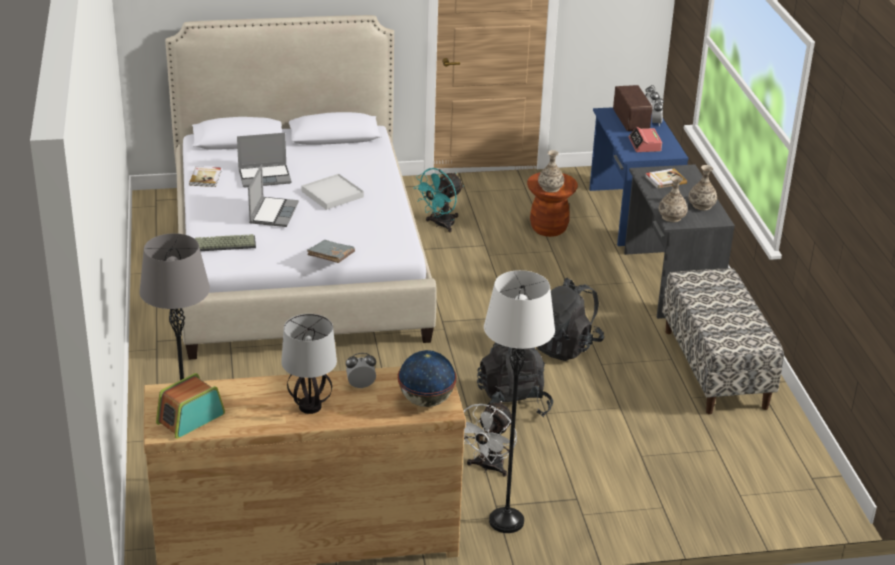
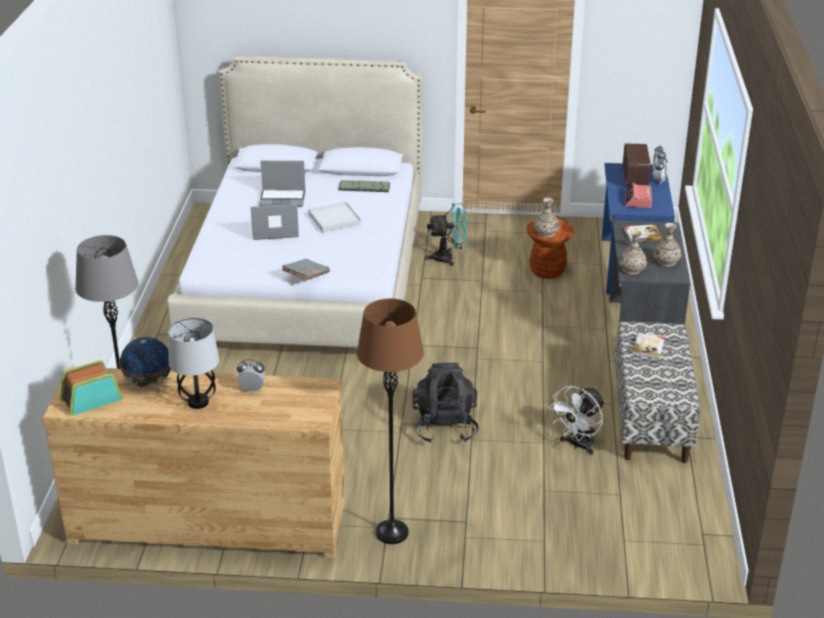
camera: 15 degrees right, 0 degrees up
(206, 178) = (232, 195): book -> book (649, 347)
(223, 245) = (218, 254): keyboard -> keyboard (363, 187)
(273, 213) = (274, 231): laptop -> laptop turned 120 degrees counterclockwise
(425, 401) = (302, 410): globe -> globe (148, 382)
(440, 225) = (448, 258): turquoise fan -> turquoise fan turned 150 degrees counterclockwise
(487, 467) = (396, 482): white fan -> white fan (578, 445)
(506, 521) = (392, 533): white floor lamp -> brown floor lamp
(565, 346) = (516, 380): black backpack -> none

